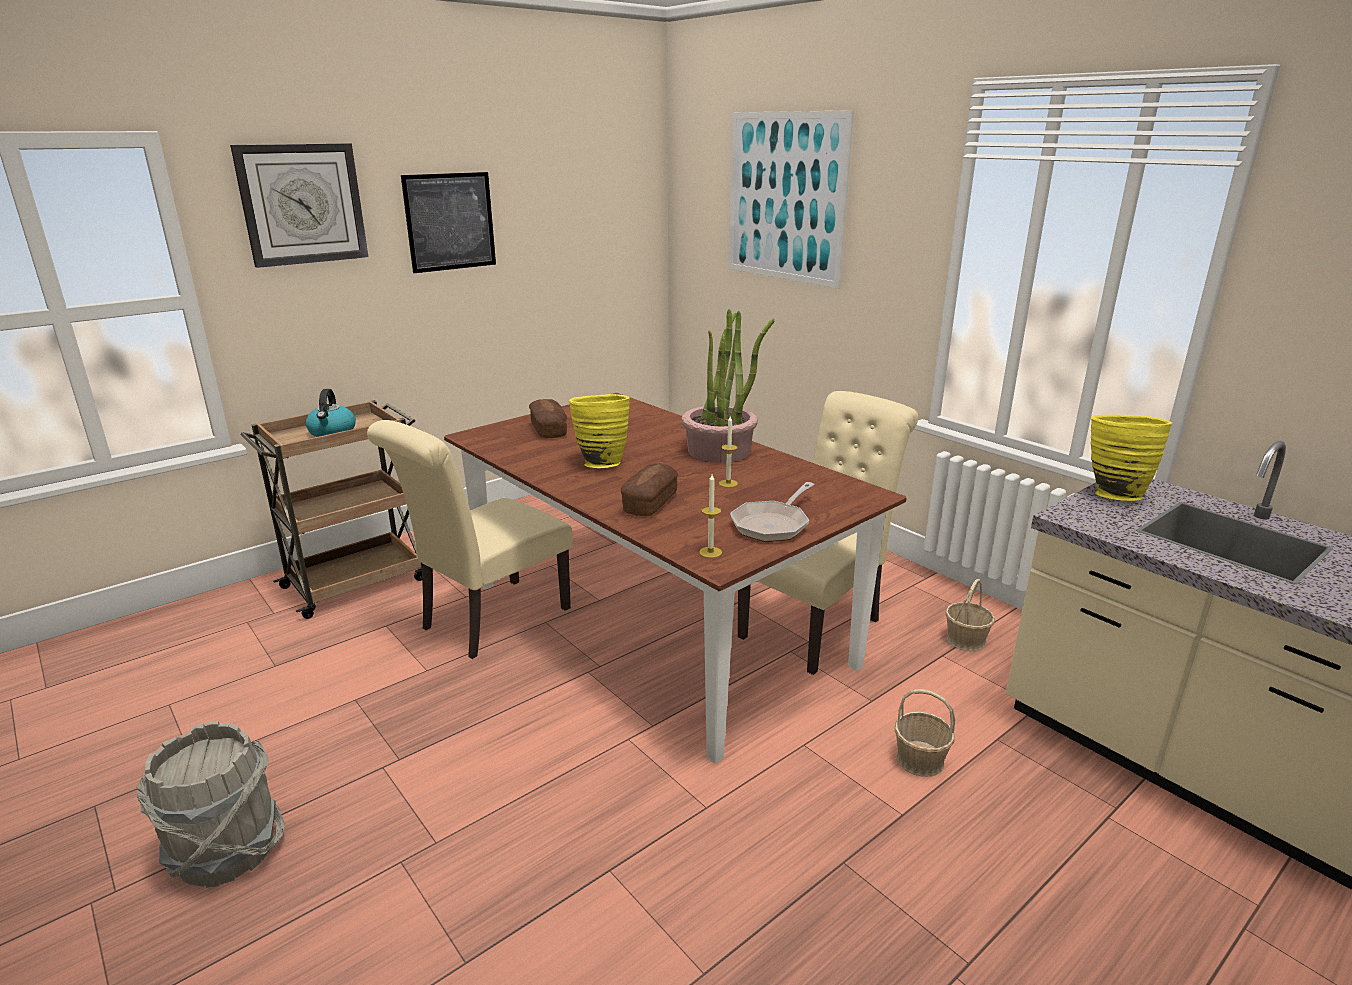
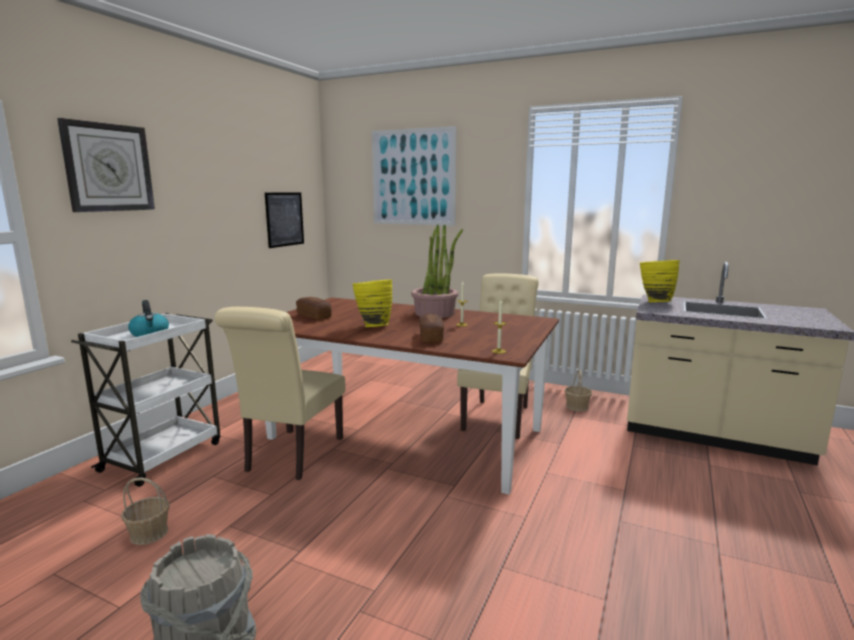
camera: 25 degrees left, 10 degrees down
(358, 582) = (164, 455): brown cart -> white cart
(450, 222) = (205, 189): picture -> picture (284, 219)
(773, 524) = (512, 336): frying pan -> none
(920, 760) = (608, 464): basket -> basket (149, 533)

